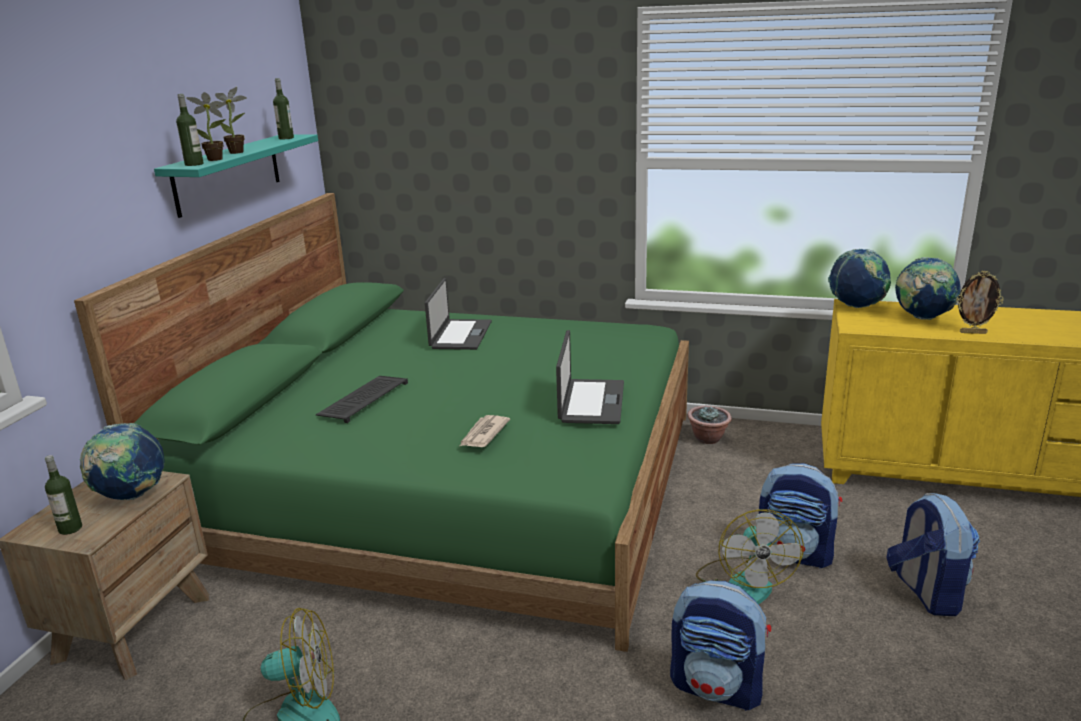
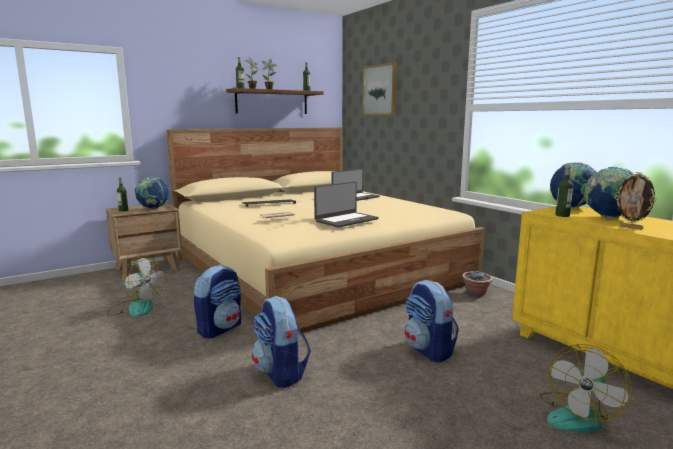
camera: 40 degrees right, 10 degrees down
(228, 174) = (272, 102): turquoise shelf -> brown shelf
(430, 124) = (380, 90): none -> picture
(452, 484) = (316, 269): green bed -> beige bed
(744, 583) = (374, 348): fan -> fan (578, 415)
(884, 327) = (562, 215): none -> bottle
(926, 592) = (479, 400): backpack -> backpack (220, 328)

